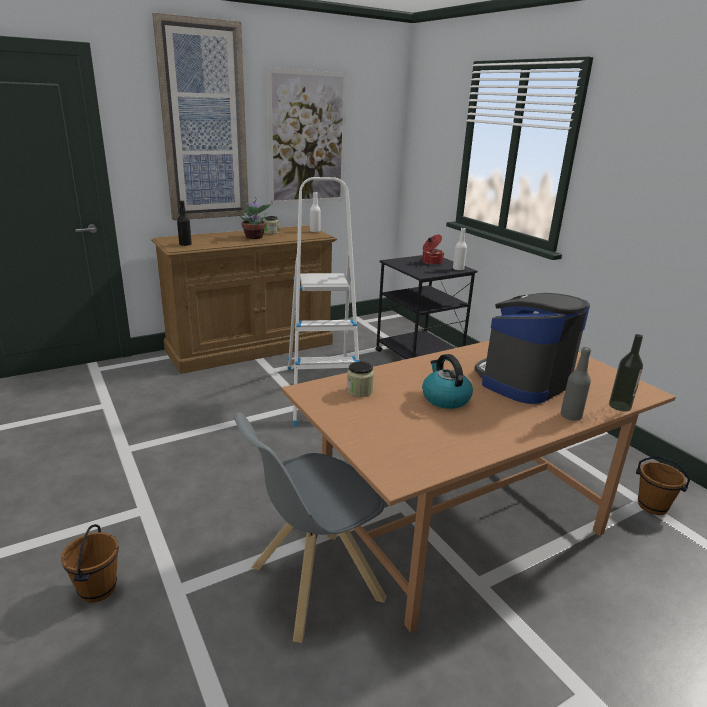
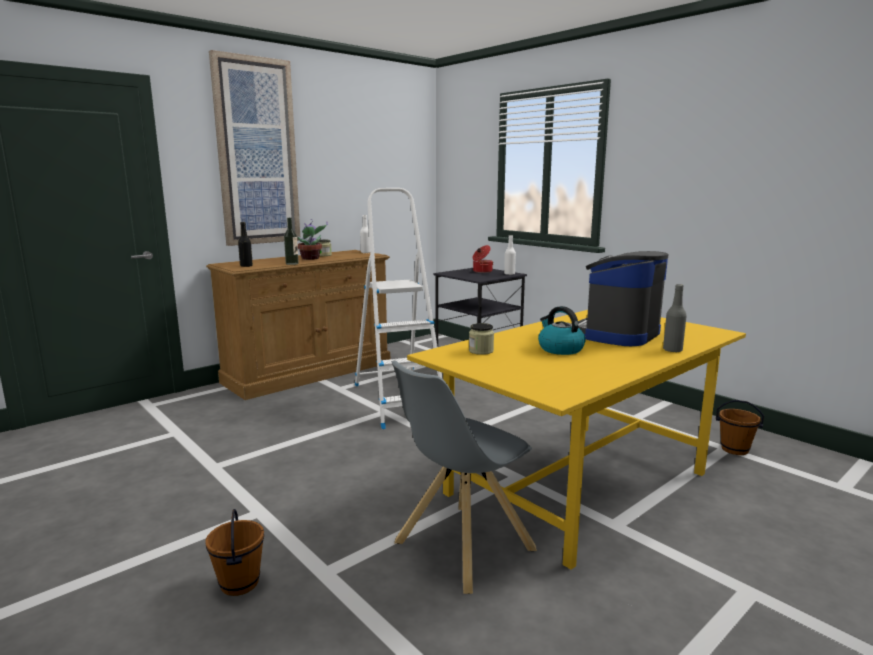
camera: 10 degrees left, 10 degrees down
(307, 139) = (351, 168): picture -> none
(461, 526) = (578, 484): brown dining table -> yellow dining table
(620, 406) = (707, 341): bottle -> bottle (292, 263)

